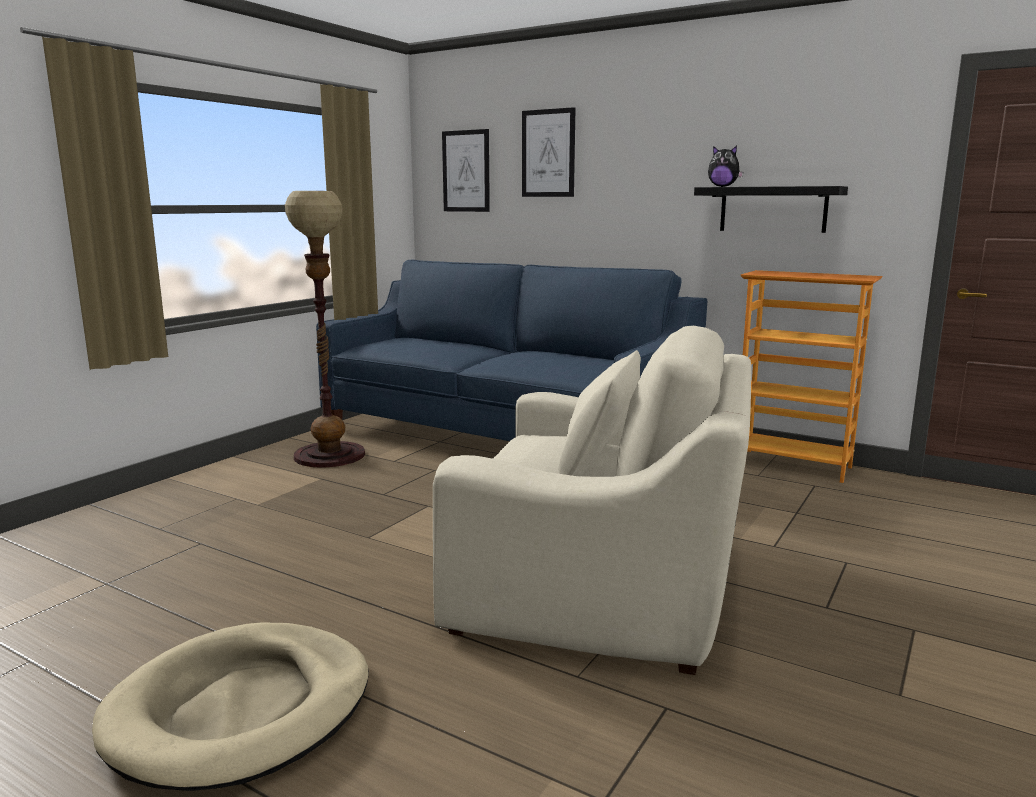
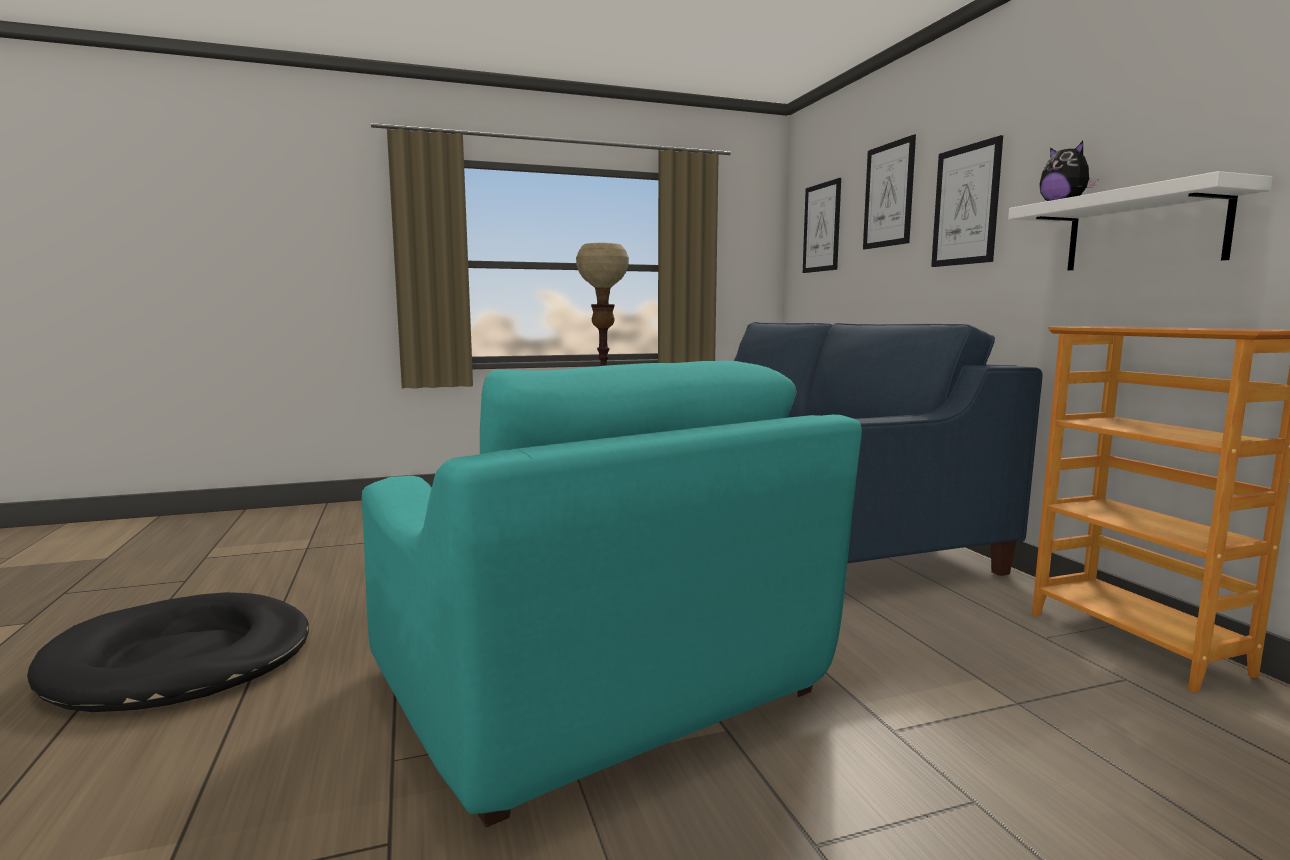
camera: 40 degrees right, 5 degrees down
(241, 710) = (181, 660): beige dog bed -> black dog bed
(605, 584) = (600, 685): beige armchair -> turquoise armchair
(630, 173) = (966, 205): none -> picture
(773, 209) = (1144, 231): black shelf -> white shelf

